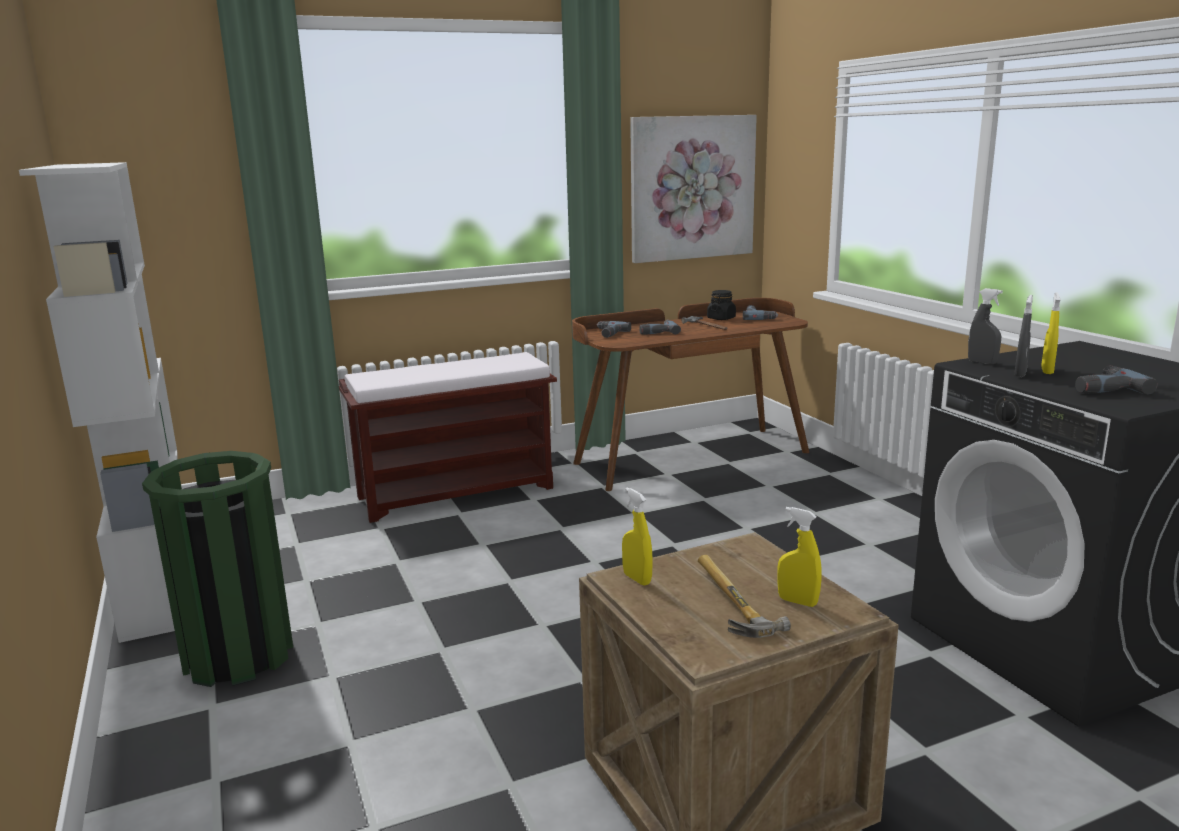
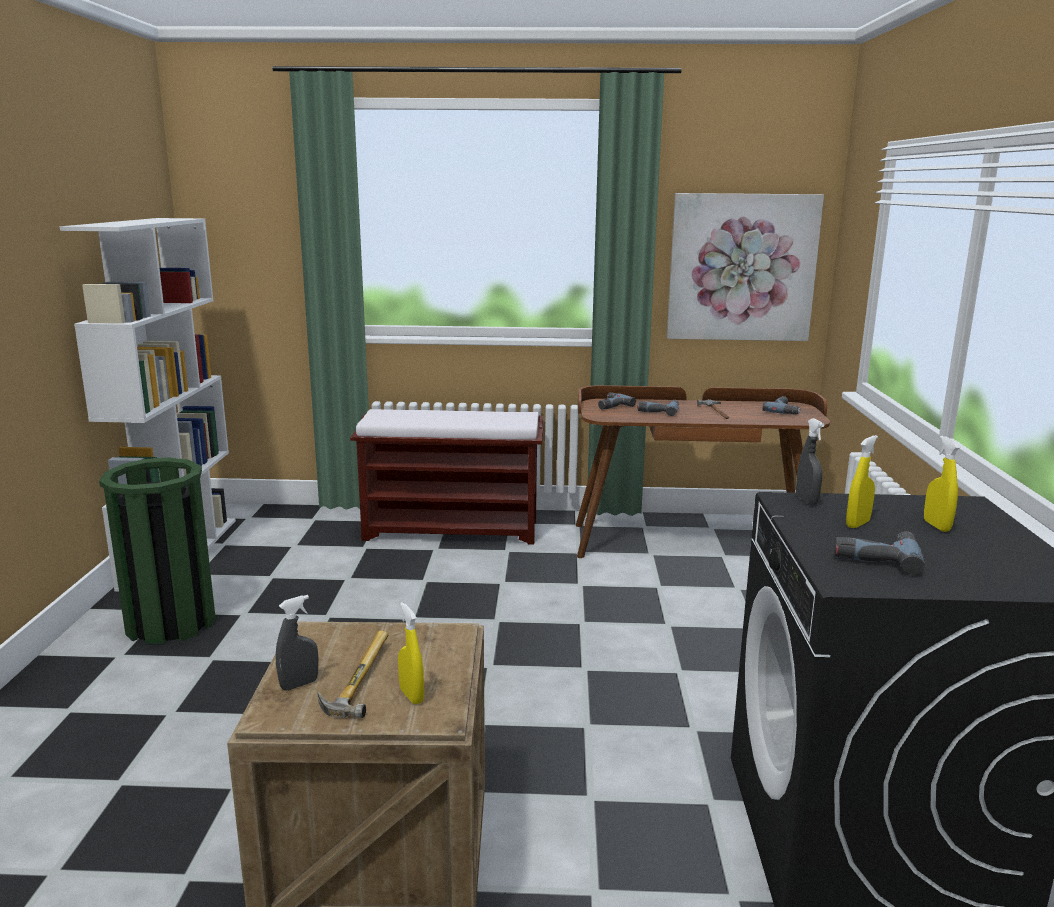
camera: 25 degrees right, 0 degrees up
(637, 579) = (322, 637): yellow spray bottle -> yellow spray bottle (936, 526)
(721, 318) = (744, 406): black jar -> none
(1020, 374) = (819, 521): grey spray bottle -> grey spray bottle (299, 684)

